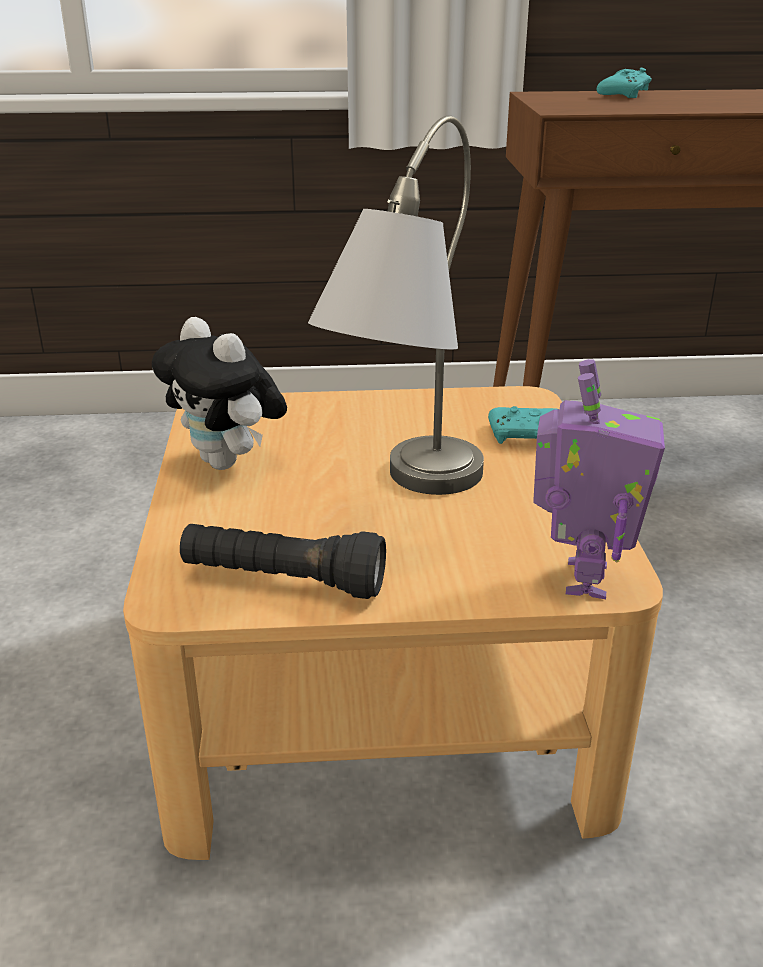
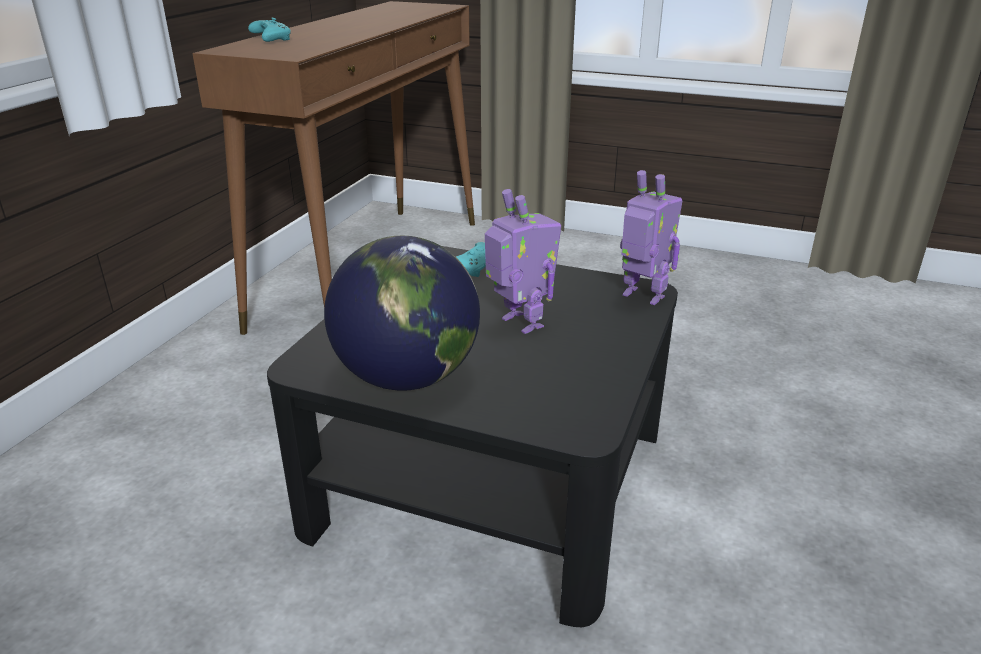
camera: 65 degrees left, 0 degrees up
(228, 463) = (408, 376): plush toy -> globe
(283, 581) = (589, 386): black flashlight -> none
(383, 686) = (489, 476): beige coffee table -> black coffee table
(403, 499) = (520, 323): grey table lamp -> toy robot

